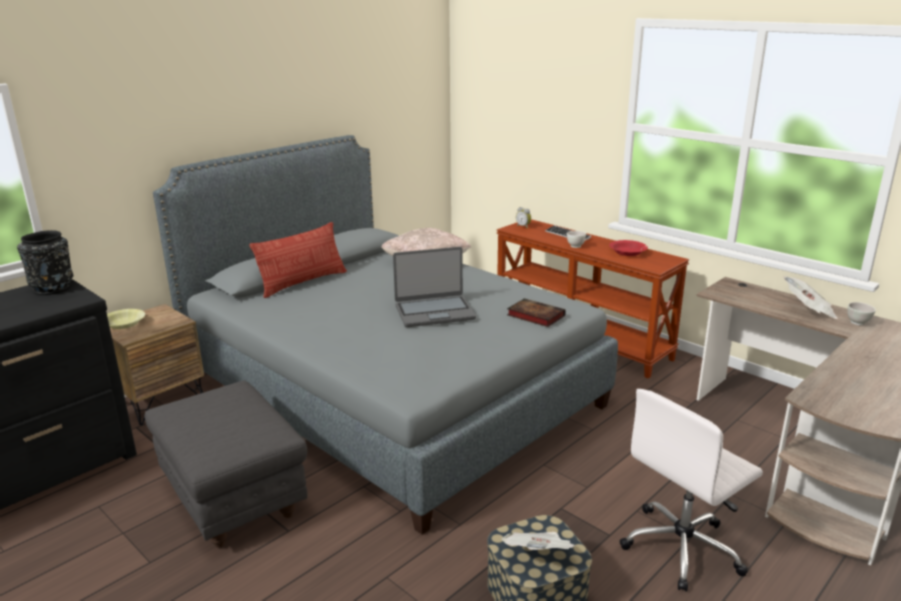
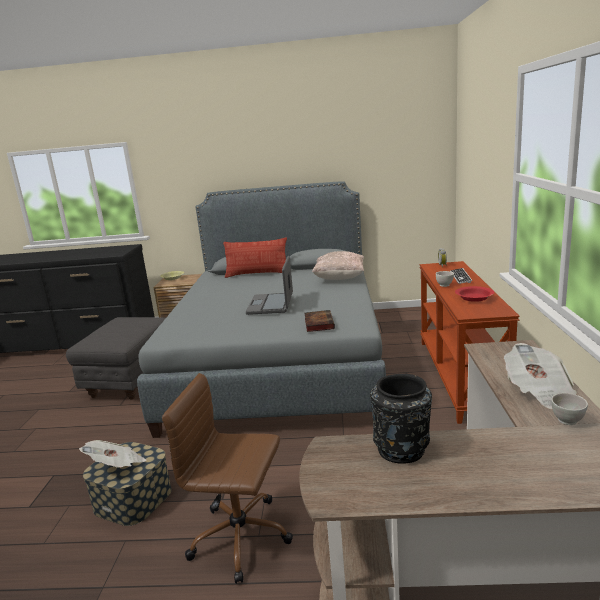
camera: 50 degrees right, 5 degrees down
(53, 288) = (124, 248): black vase -> black vase (402, 449)
(434, 312) = (271, 304): laptop -> laptop turned 60 degrees clockwise
(682, 547) = (242, 537): white office chair -> brown office chair

